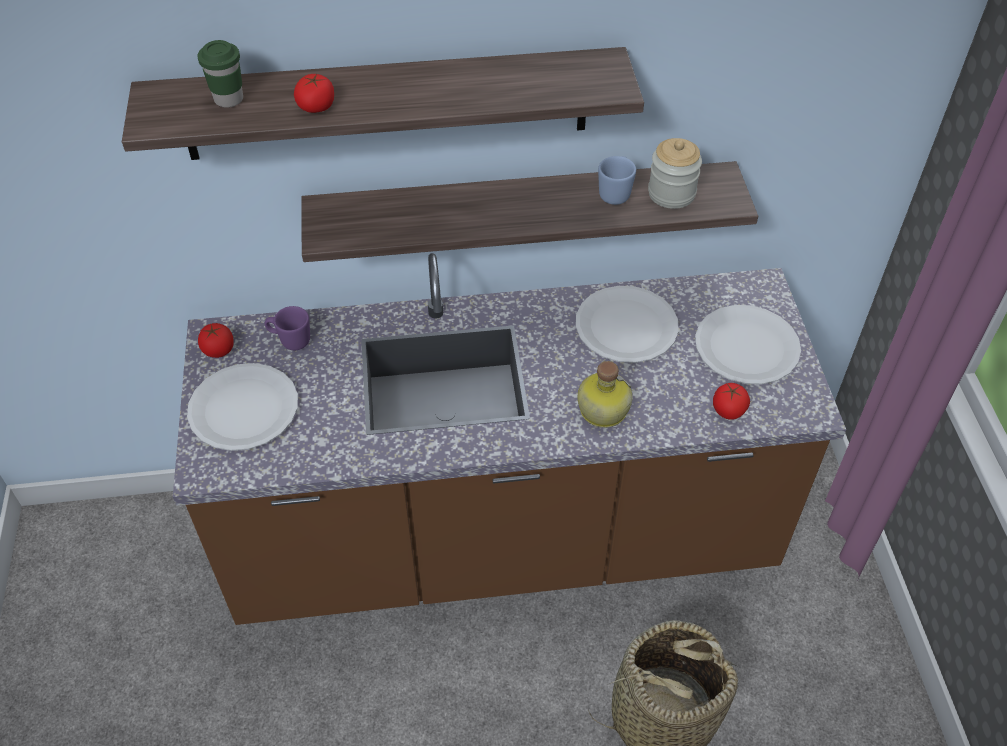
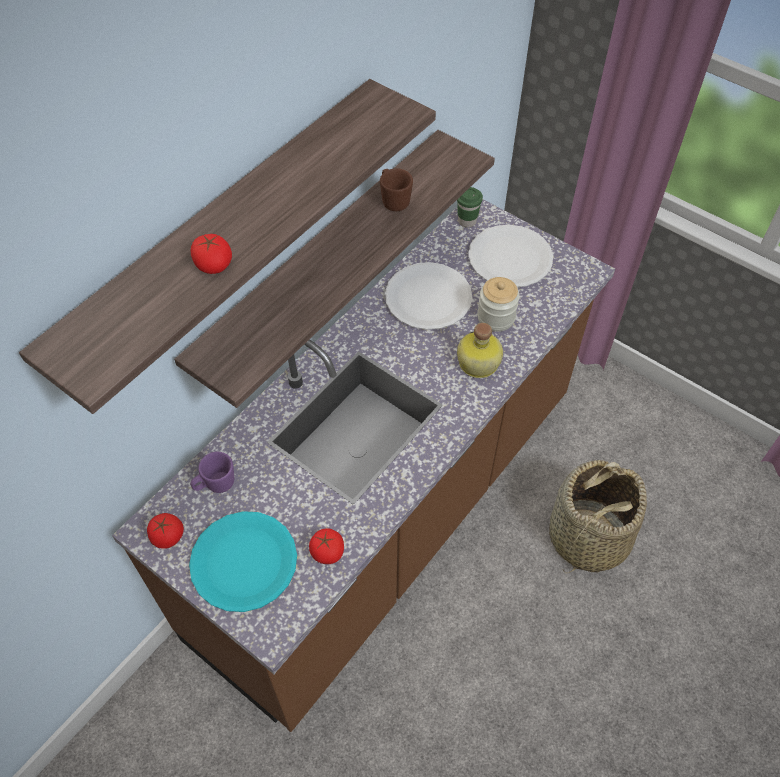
camera: 45 degrees left, 5 degrees up
(229, 99) = (133, 307): green cup -> green cup (467, 221)
(243, 409) = (244, 562): white plate -> turquoise plate
(616, 192) = (393, 200): blue mug -> brown mug
(671, 193) = (428, 177): jar -> jar (496, 317)
(728, 410) = (545, 306): tomato -> tomato (327, 552)

